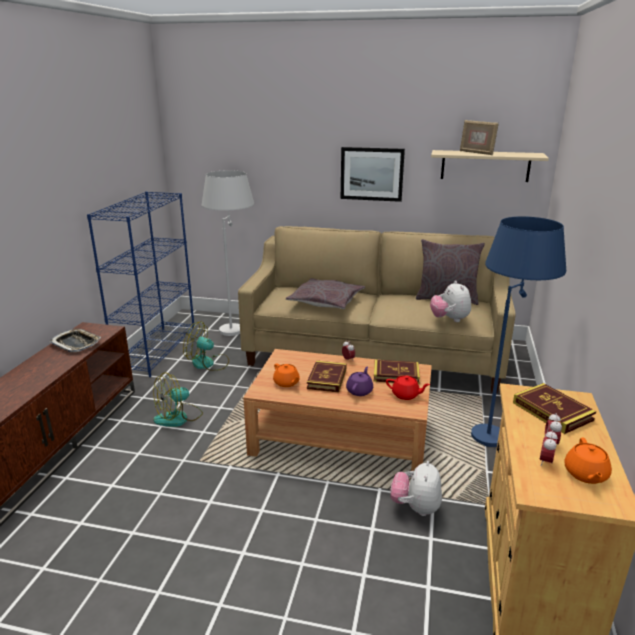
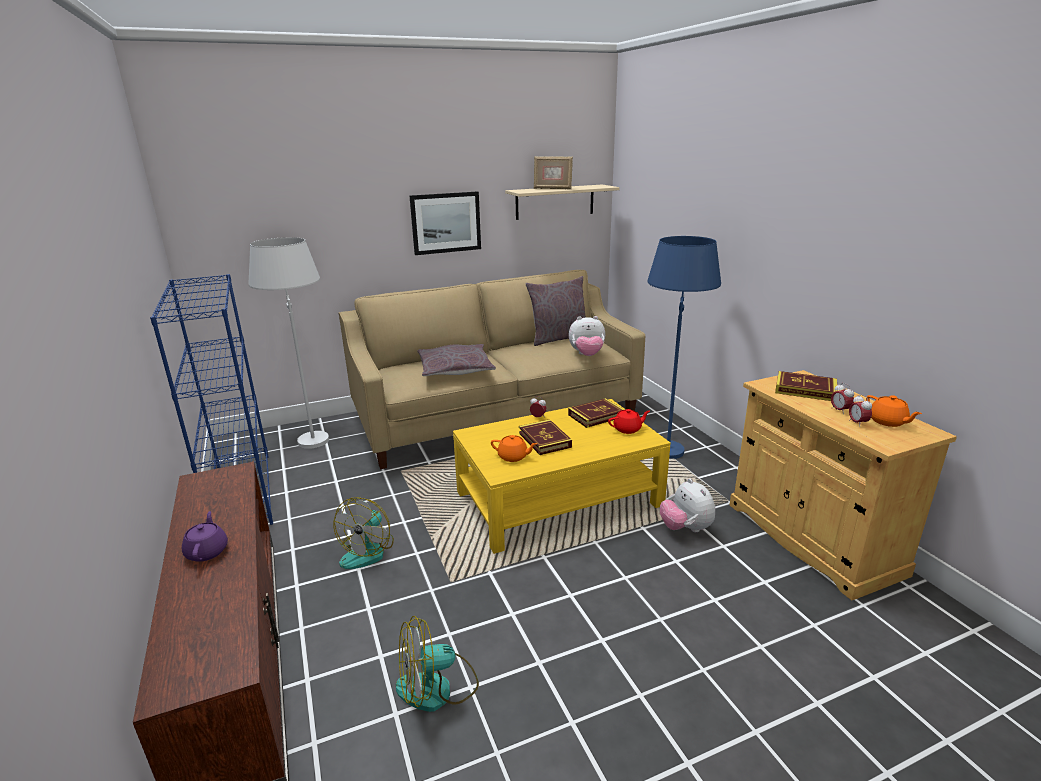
camera: 35 degrees left, 0 degrees up
(76, 343) = (216, 502): tray -> none
(208, 363) = (330, 483): fan -> fan (437, 688)
(342, 437) = (559, 498): brown coffee table -> yellow coffee table
(359, 391) = (587, 439): purple teapot -> purple teapot (207, 551)
(449, 319) = (587, 355): plush toy -> plush toy turned 45 degrees counterclockwise

